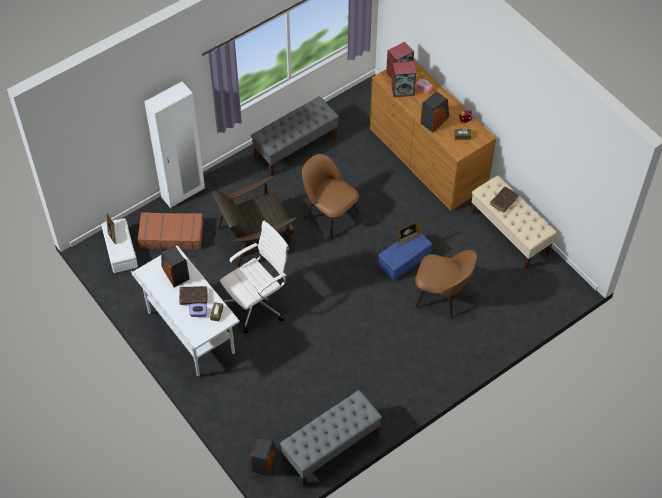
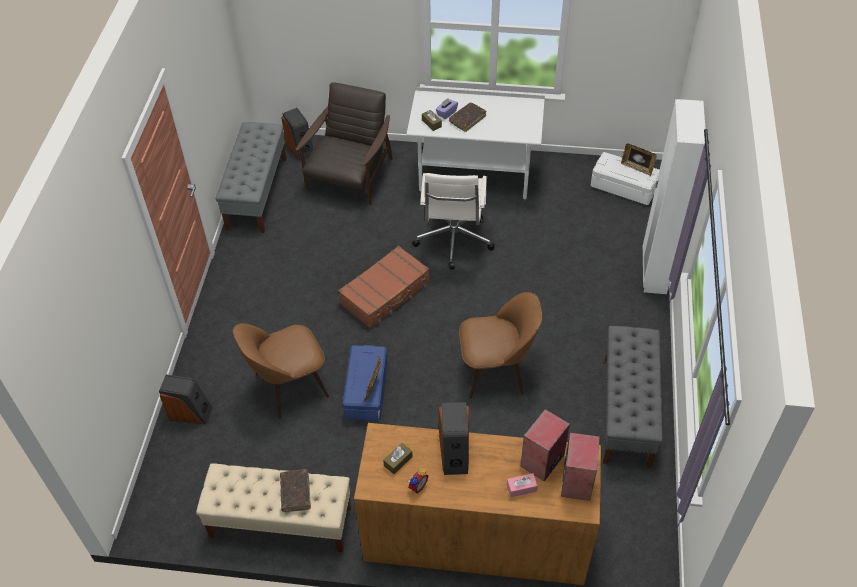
camera: 135 degrees right, 5 degrees down
(171, 235) = (605, 231): brown suitcase -> brown suitcase (386, 293)
(175, 273) = (509, 123): speaker -> speaker (190, 412)
(255, 237) = (533, 290): brown armchair -> brown armchair (350, 176)

